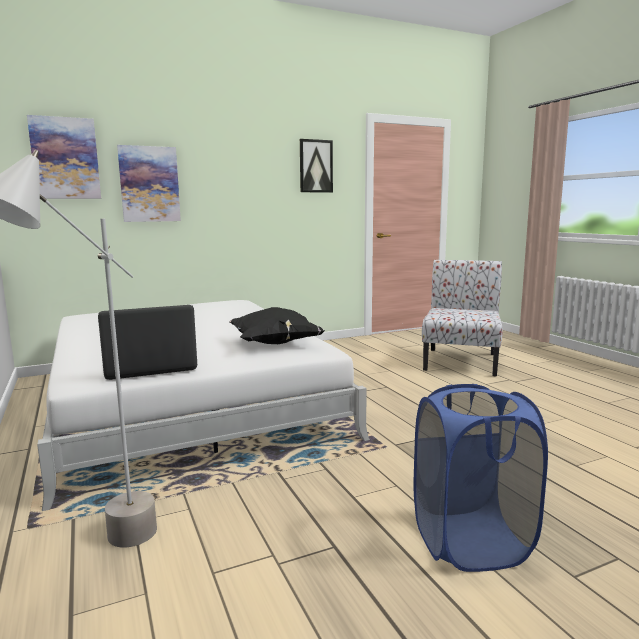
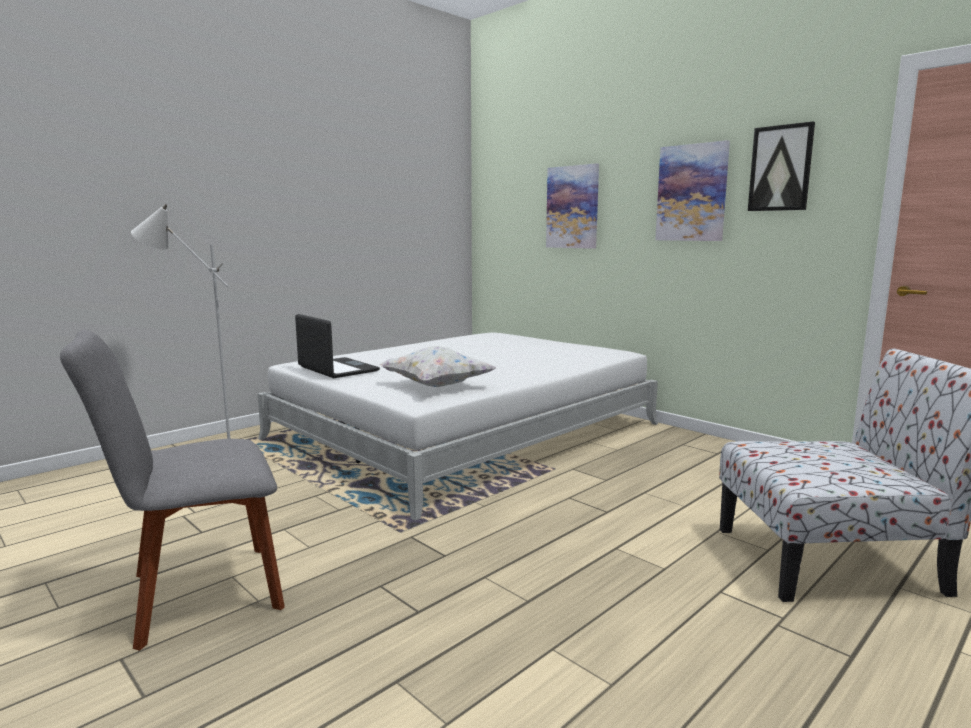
camera: 70 degrees right, 0 degrees up
(65, 158) = (514, 186): picture -> picture (692, 193)
(275, 344) = (436, 386): black pillow -> white pillow
(470, 542) = (196, 594): blue laundry basket -> grey chair

